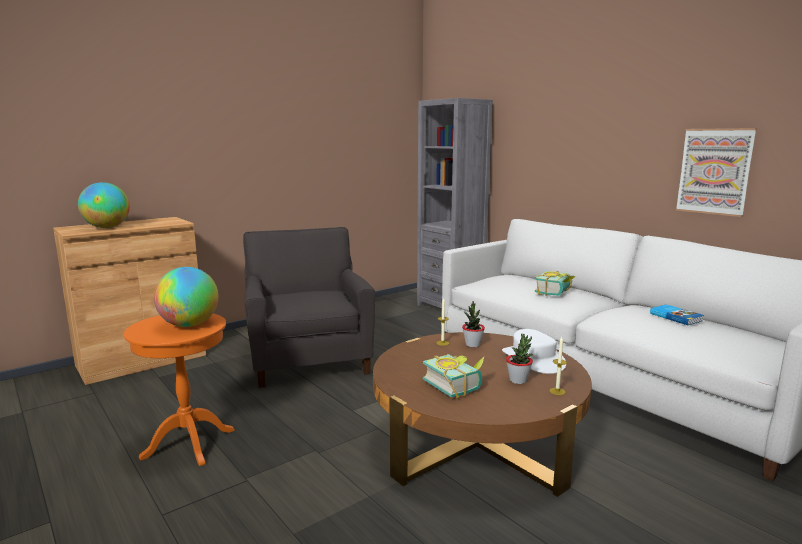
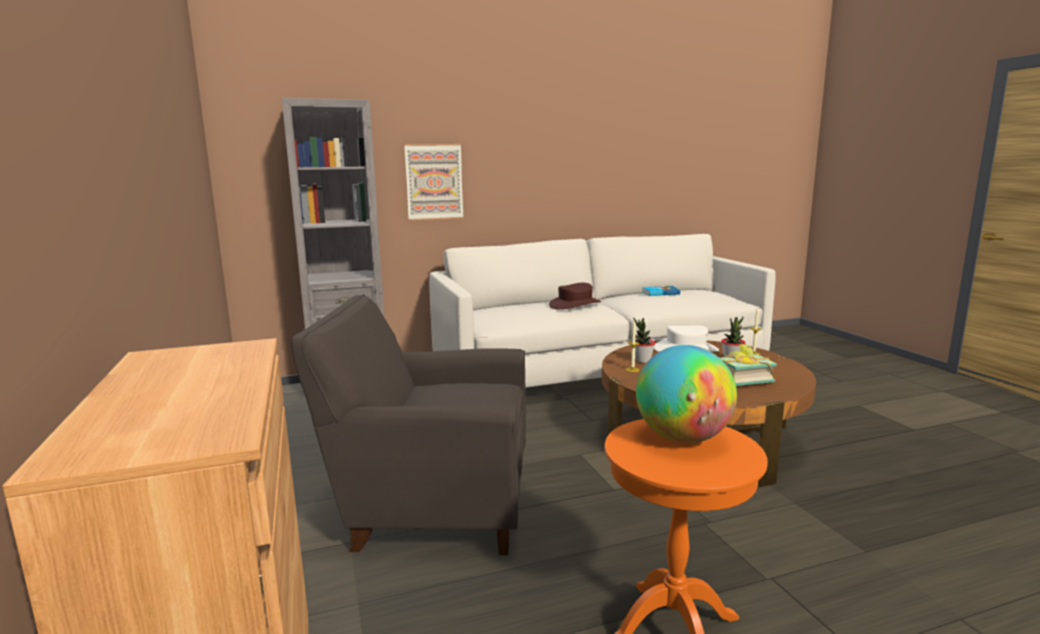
camera: 70 degrees left, 0 degrees up
(107, 227) = (198, 403): globe -> none
(557, 293) = (575, 304): book -> brown hat
(714, 171) = (609, 180): picture -> picture (434, 182)

